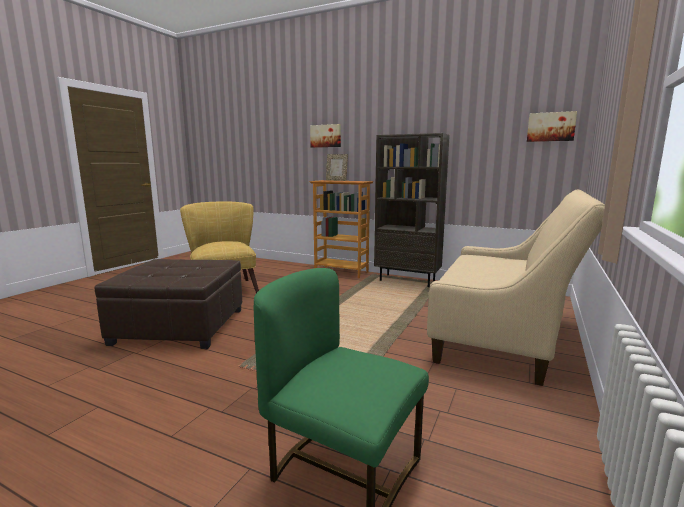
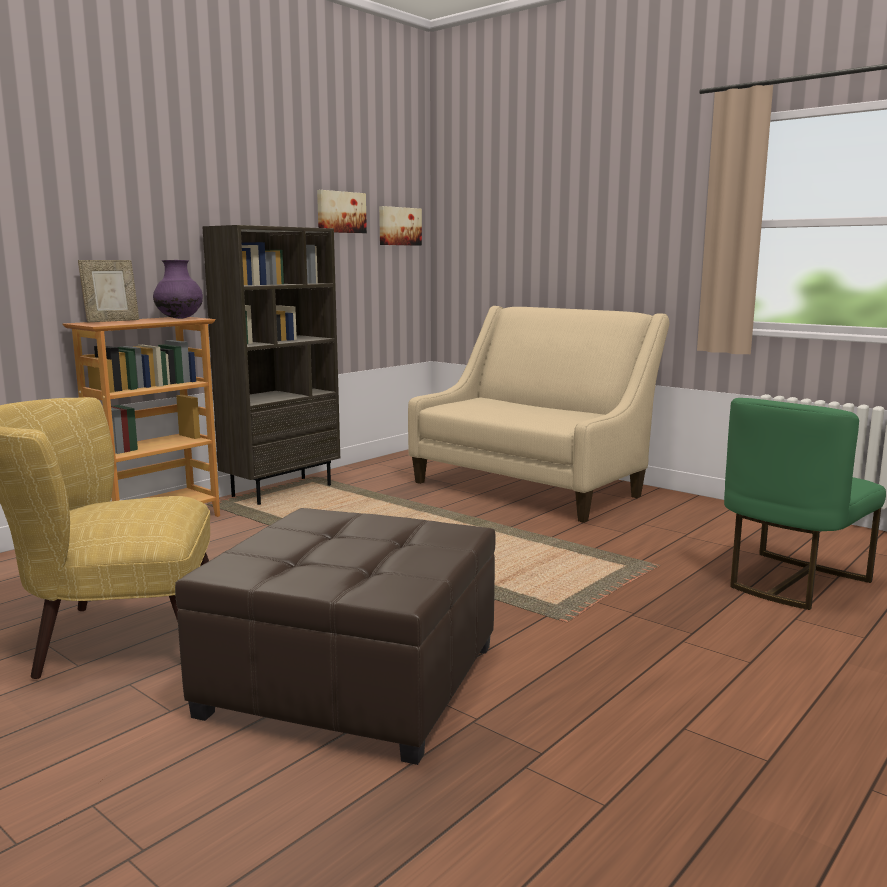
camera: 75 degrees left, 0 degrees up
(326, 136) = (59, 215): picture -> picture (340, 212)
(358, 181) = (180, 318): none -> purple vase

